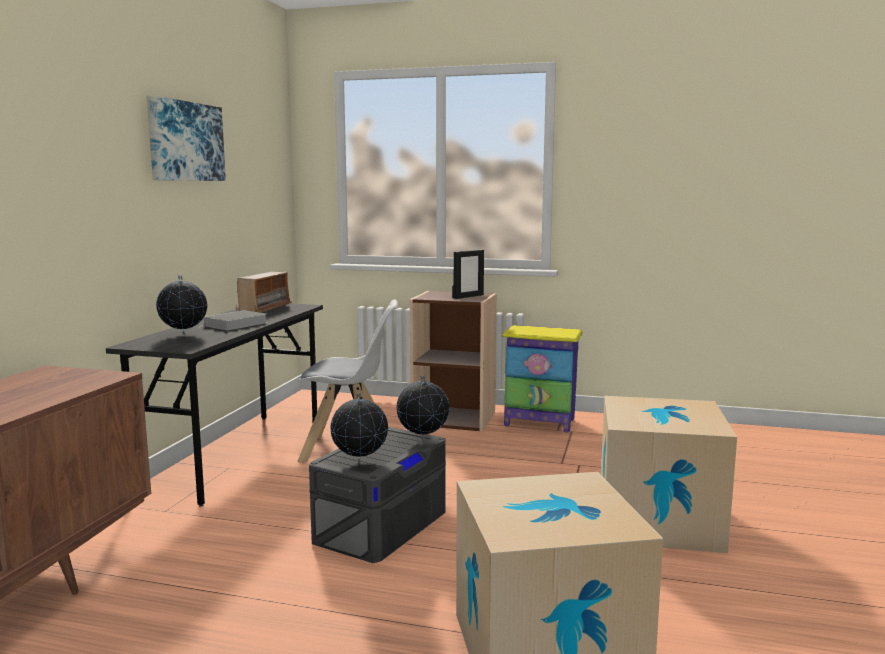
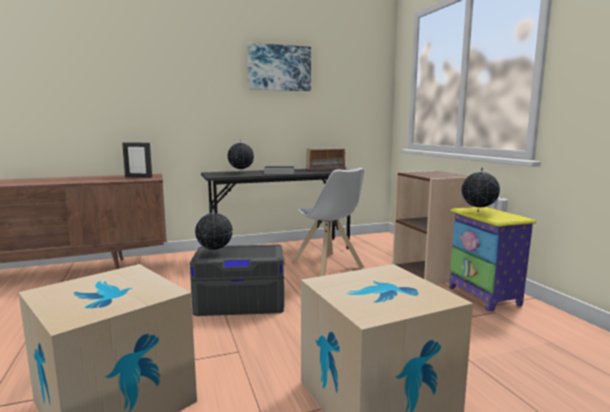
camera: 55 degrees right, 0 degrees up
(423, 440) = (269, 256): globe -> globe (478, 212)
(468, 296) = (440, 175): picture frame -> picture frame (139, 177)

